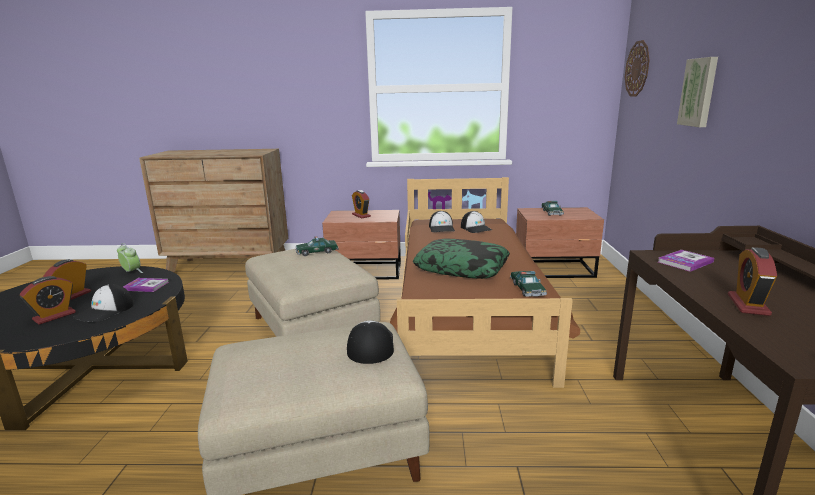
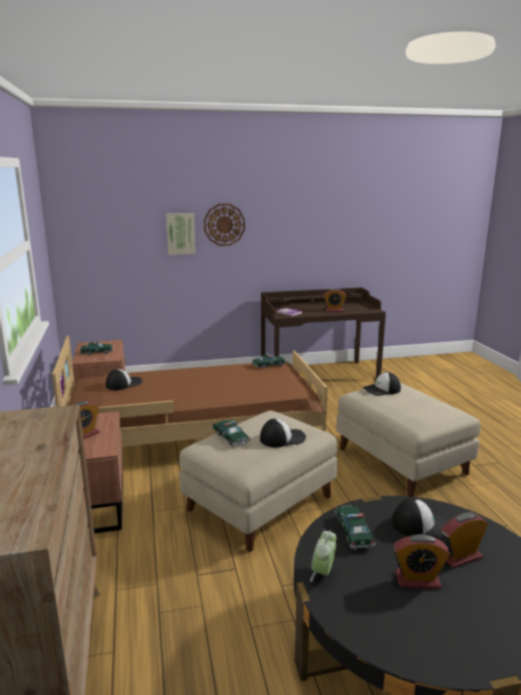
camera: 105 degrees left, 0 degrees up
(54, 316) = (460, 556): alarm clock -> alarm clock turned 45 degrees counterclockwise
(146, 286) = (354, 532): book -> toy car
(442, 228) = (121, 397): cap -> cap (282, 438)
(462, 267) = (237, 383): pillow -> none
(637, 69) = (79, 217): wall clock -> wall clock (224, 224)

